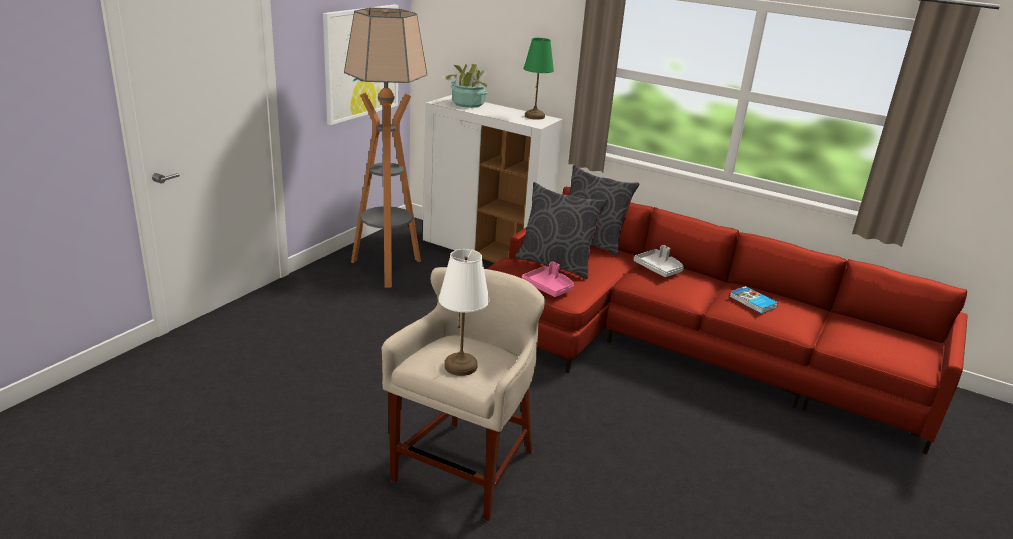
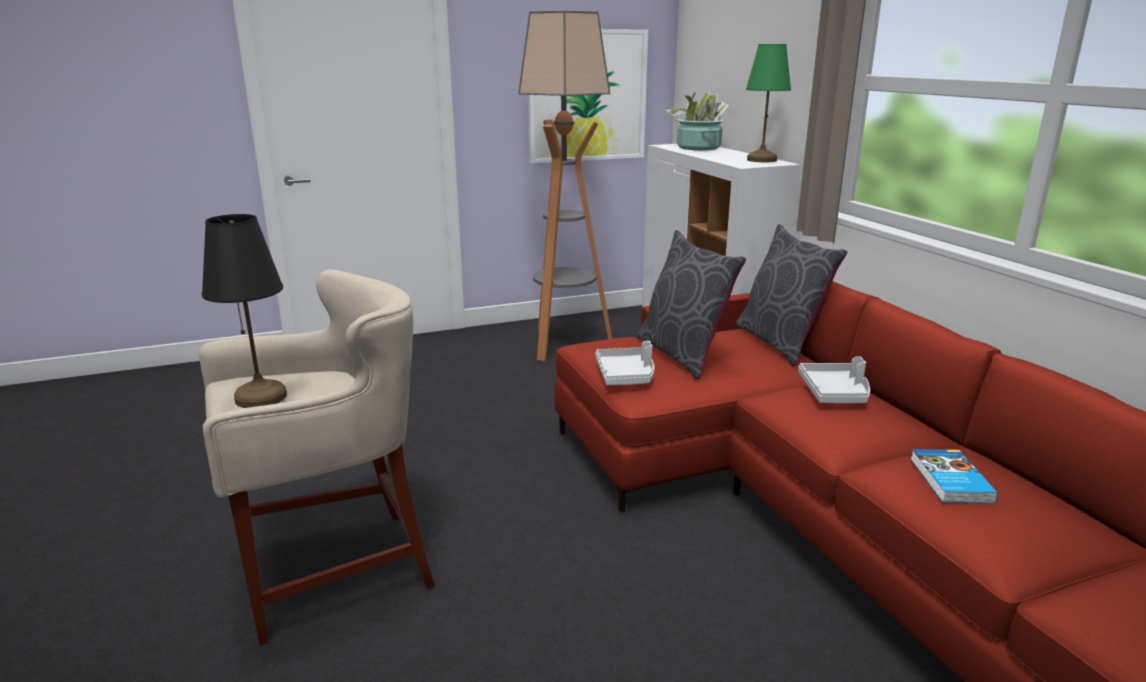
camera: 40 degrees right, 5 degrees down
(460, 365) = (262, 397): white table lamp -> black table lamp
(548, 287) = (626, 376): pink tray -> grey tray

